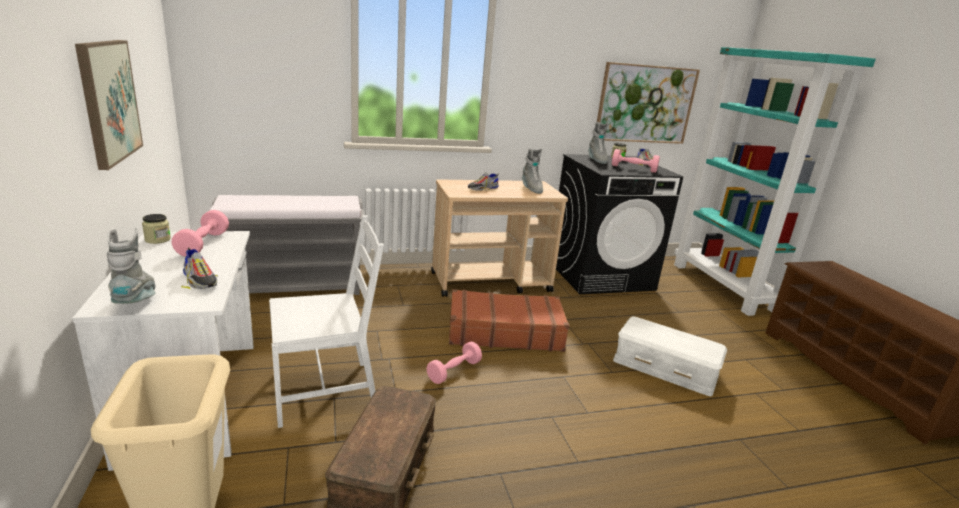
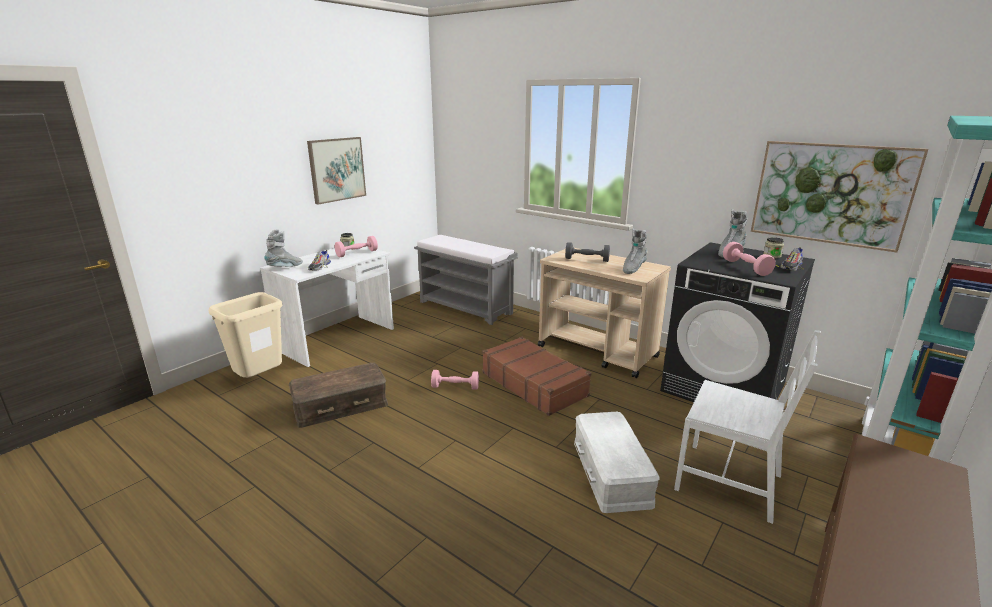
camera: 55 degrees right, 0 degrees up
(326, 391) = (382, 362): white chair -> white chair (729, 481)
(482, 188) = (587, 259): shoe -> grey dumbbell

